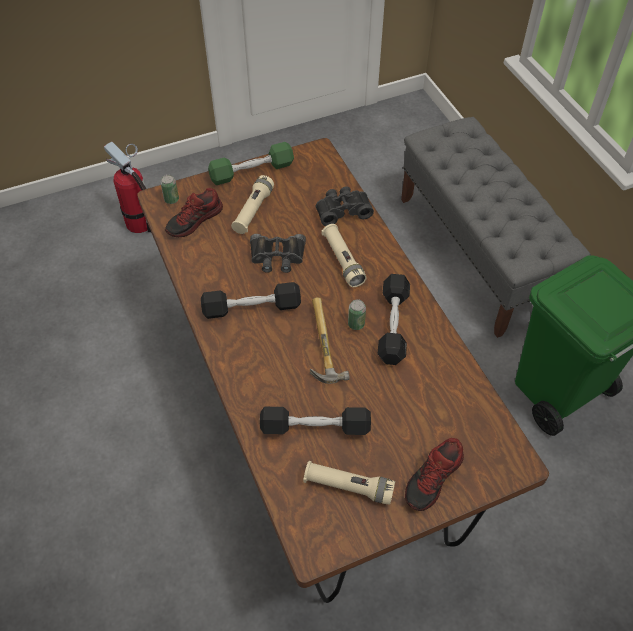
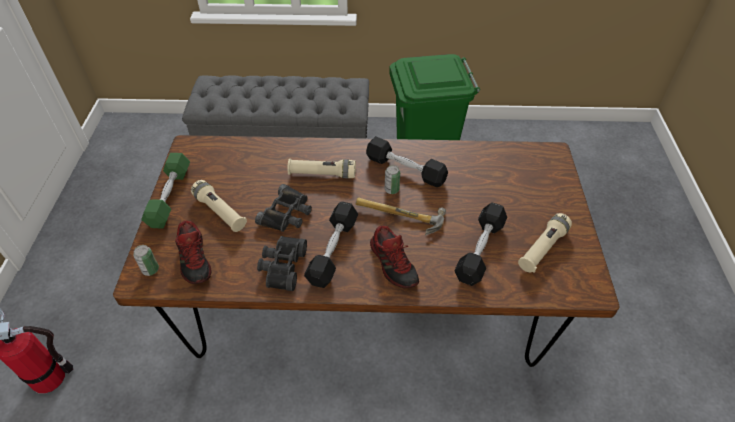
camera: 65 degrees left, 5 degrees down
(342, 210) = (268, 155): black binoculars -> black binoculars (281, 267)
(434, 479) = (551, 198): shoe -> shoe (394, 264)

